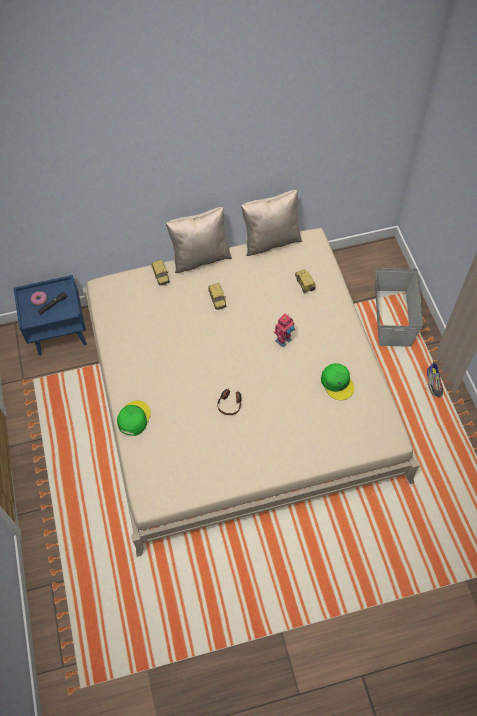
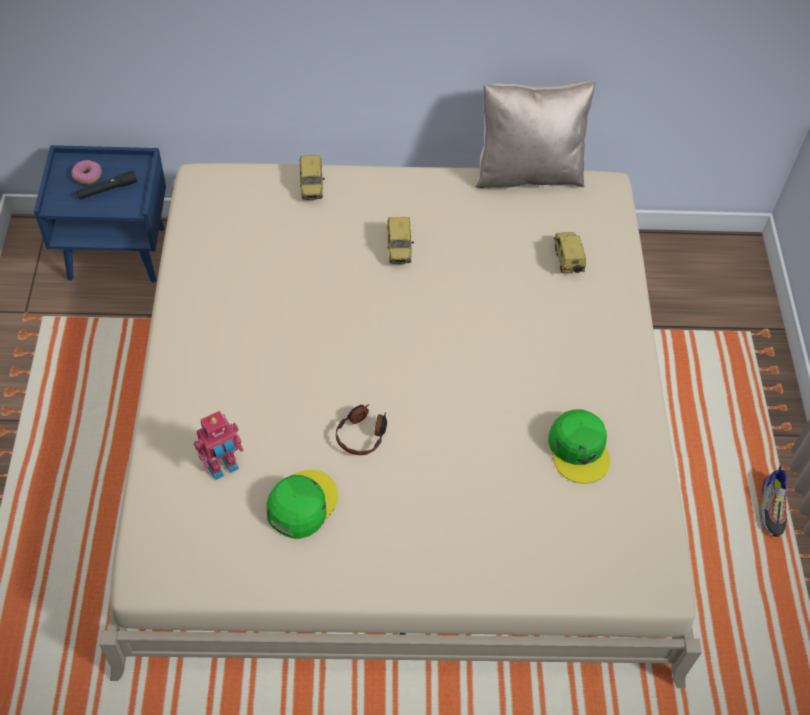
camera: 10 degrees right, 5 degrees down
(134, 418) = (175, 415): green cap -> green cap (301, 504)
(200, 257) = (392, 171): beige pillow -> none
(284, 341) = (499, 348): toy robot -> toy robot (223, 467)
(393, 317) = (723, 371): grey storage box -> none

